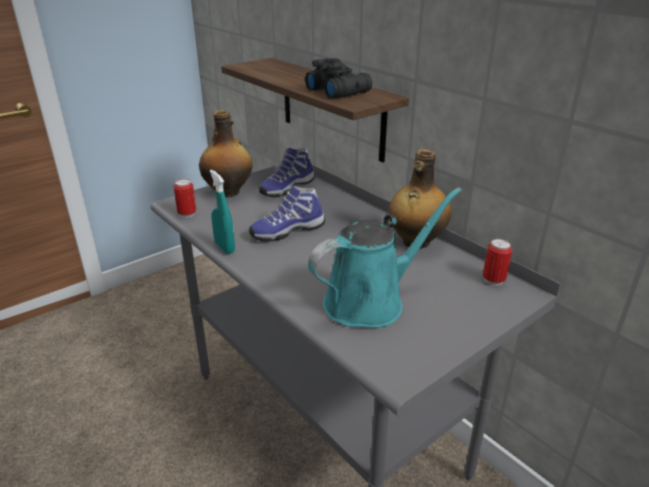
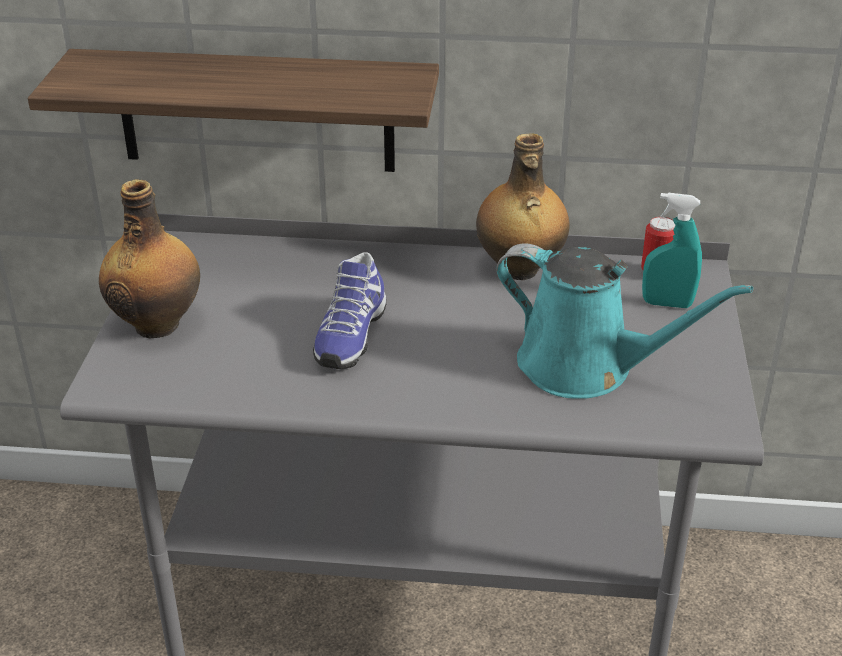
camera: 45 degrees left, 5 degrees up
(187, 214) = (161, 390): can -> none
(224, 248) = (312, 405): turquoise spray bottle -> turquoise spray bottle (667, 304)
(286, 187) = (232, 274): shoe -> none
(338, 91) = (333, 85): black binoculars -> none
(370, 301) = (586, 367): turquoise watering can -> turquoise watering can turned 105 degrees clockwise

